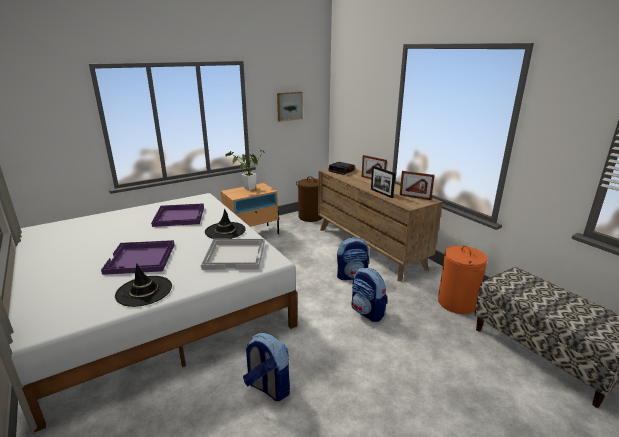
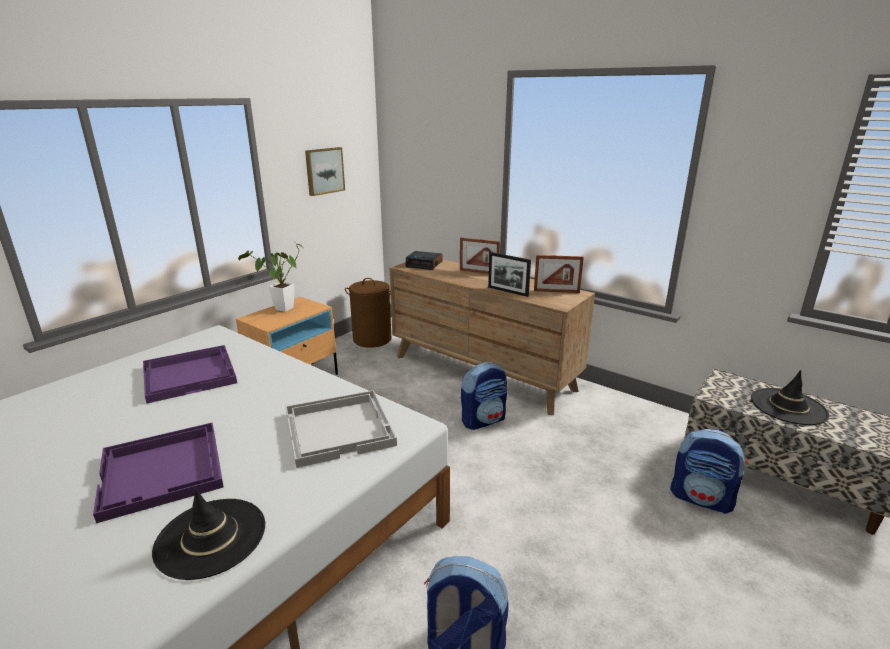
camera: 20 degrees left, 0 degrees up
(225, 231) = (292, 388): black hat -> black hat (788, 406)
(367, 312) = (537, 472): backpack -> backpack (702, 498)
(457, 303) = (640, 431): orange laundry basket -> none

